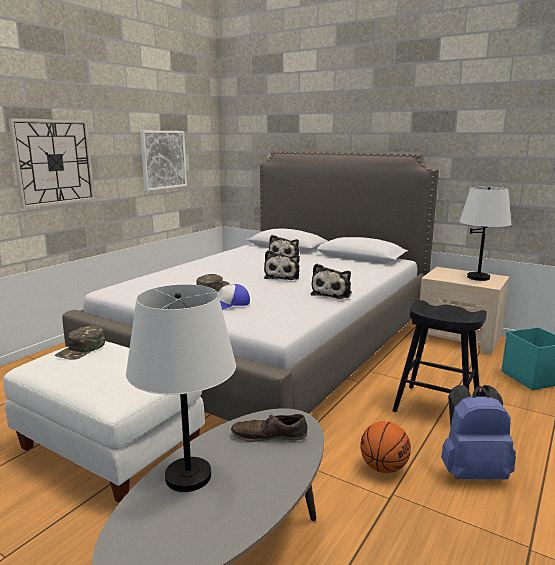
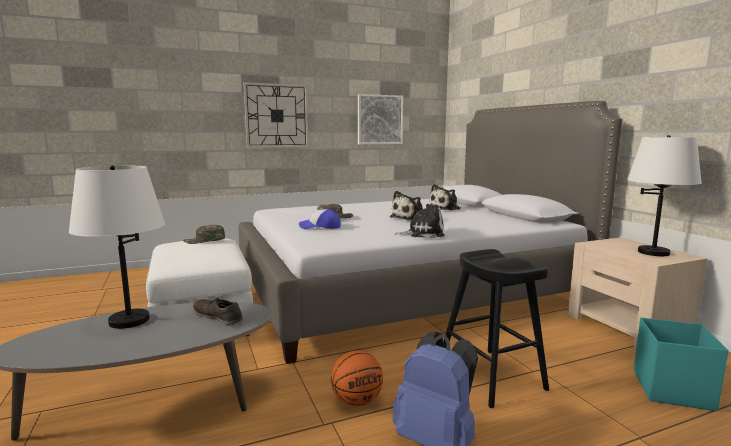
camera: 35 degrees right, 5 degrees down
(333, 293) = (423, 233): plush toy -> plush toy turned 150 degrees counterclockwise

